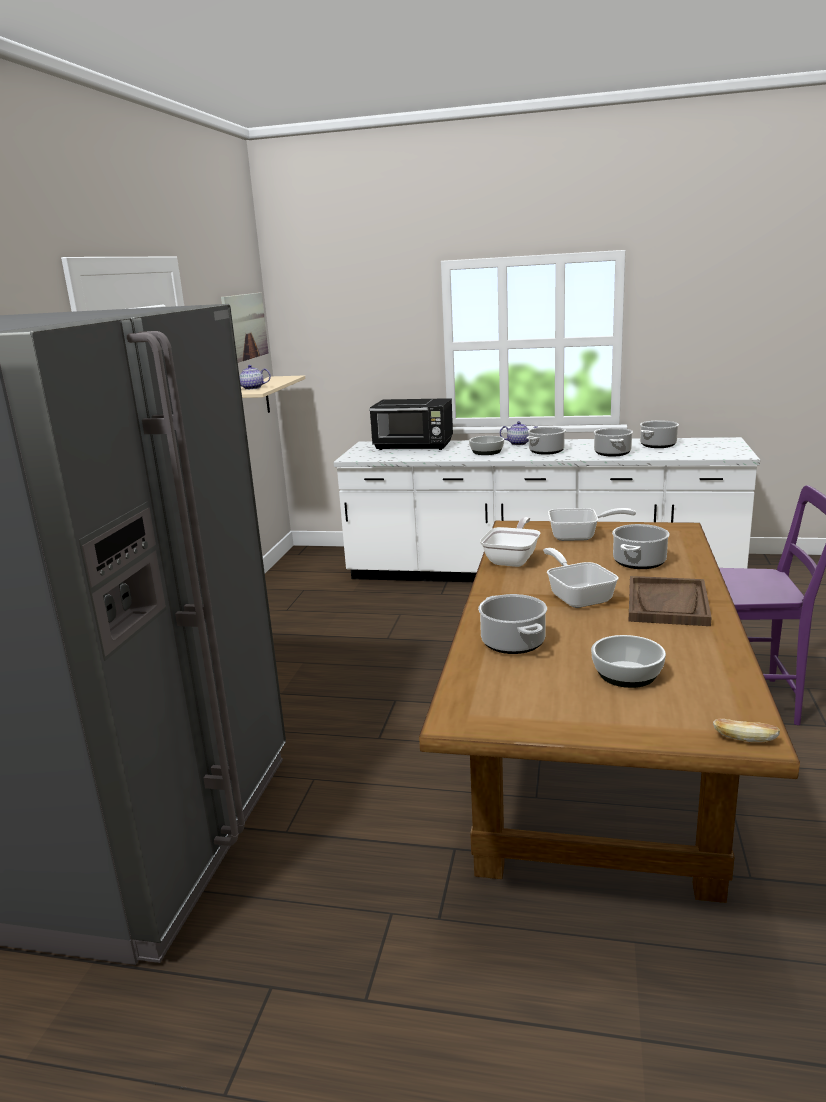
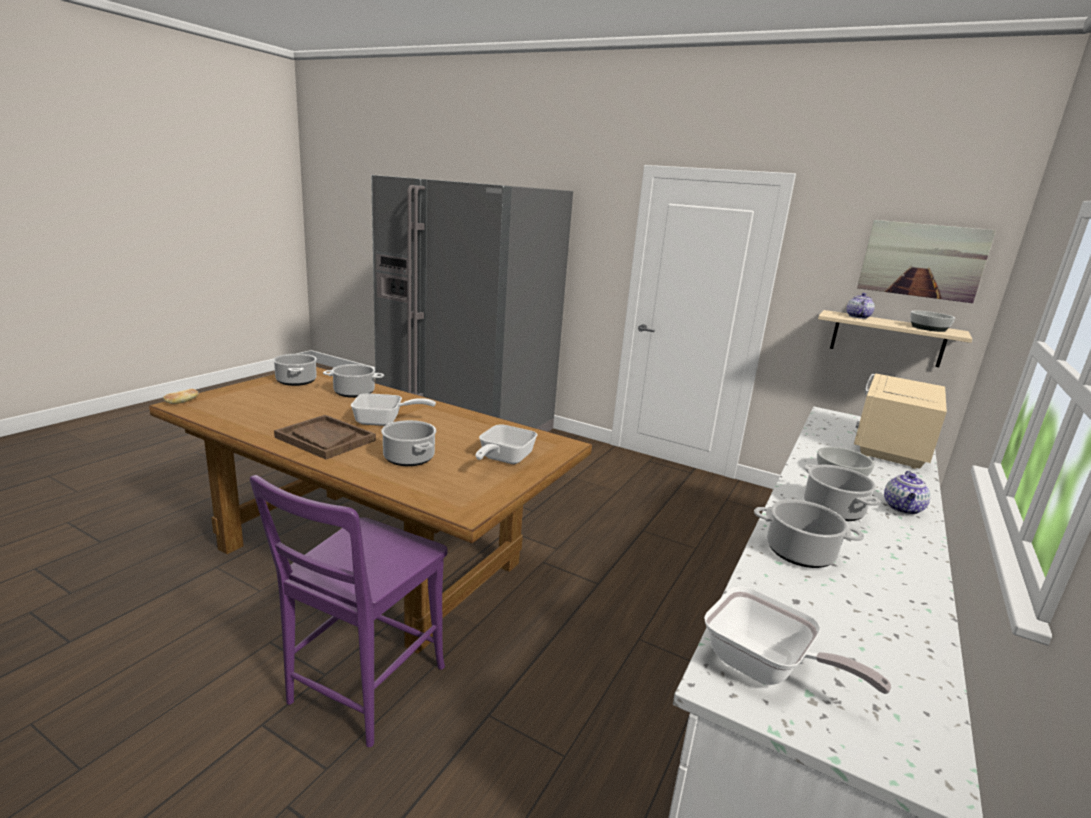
camera: 105 degrees right, 0 degrees up
(414, 446) = (889, 448): black microwave -> beige microwave
(513, 559) = (480, 424): frying pan -> frying pan (765, 668)
(627, 674) = (275, 402): bowl -> bowl (928, 328)
(658, 445) = (866, 626): cooking pot -> cooking pot (296, 381)

